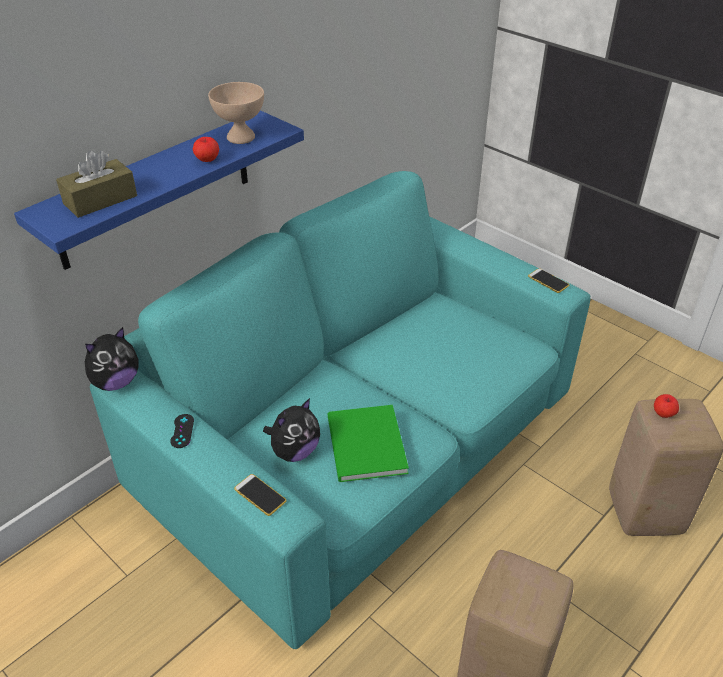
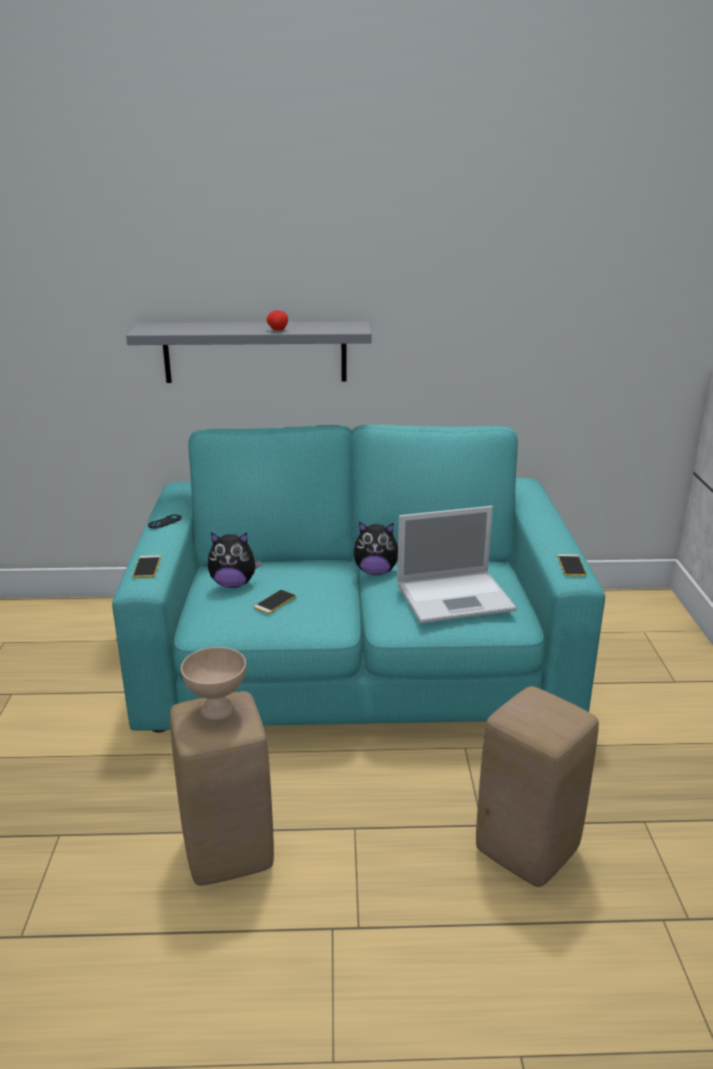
camera: 45 degrees right, 15 degrees down
(100, 200) = (184, 328): brown tissue box -> none
(116, 382) = (174, 487): plush toy -> plush toy (376, 571)
(155, 189) = (255, 352): blue shelf -> grey shelf
(241, 138) = (322, 327): beige bowl -> beige bowl (216, 711)
(364, 447) = (275, 602): green book -> phone
(477, 350) = (456, 597): none -> laptop
(663, 414) = (533, 701): apple -> none

